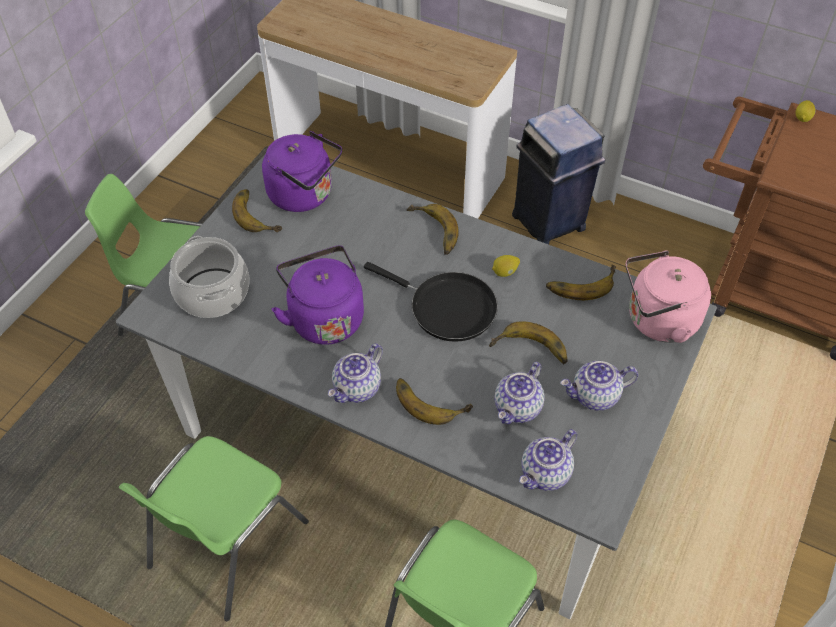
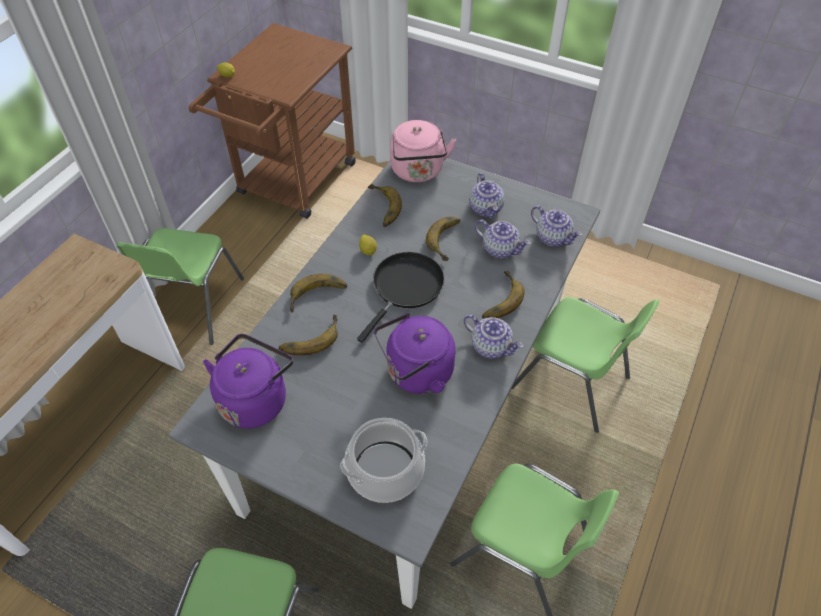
camera: 90 degrees left, 0 degrees up
(259, 214) = (277, 439): banana -> banana (309, 337)
(549, 223) = (192, 307): blue trash can -> green chair

